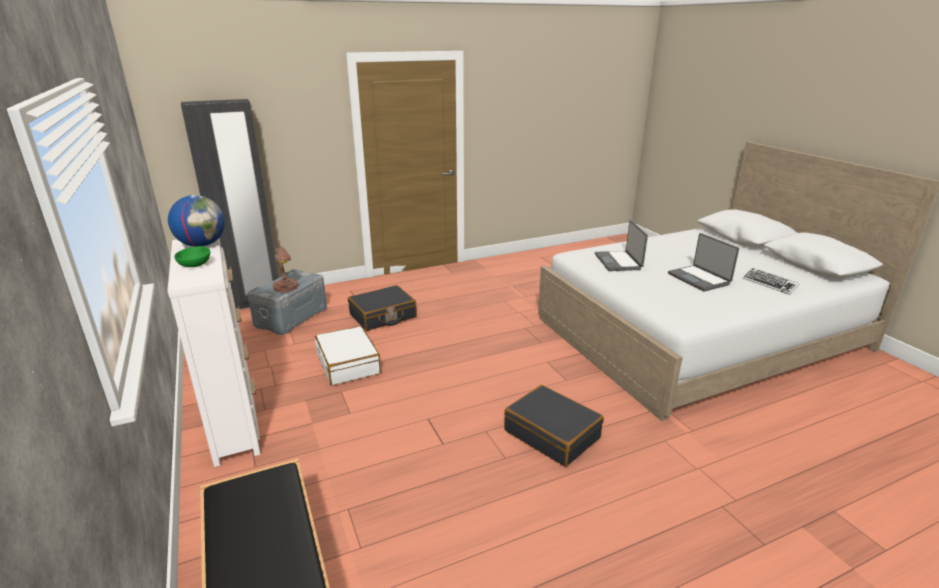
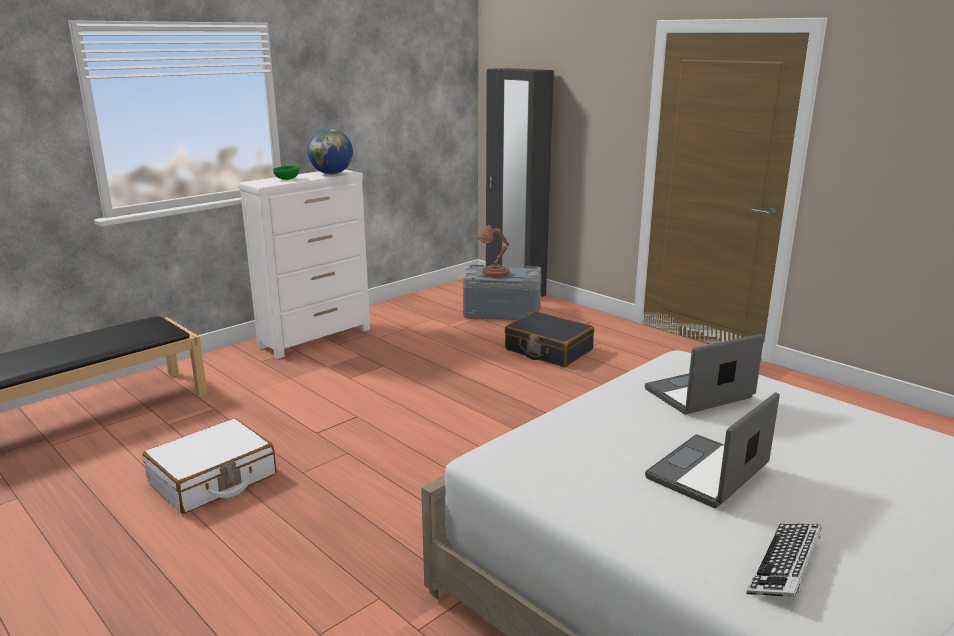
camera: 70 degrees right, 5 degrees down
(348, 364) = (433, 357): white suitcase -> white suitcase (213, 479)
(552, 434) = (358, 498): black suitcase -> none

